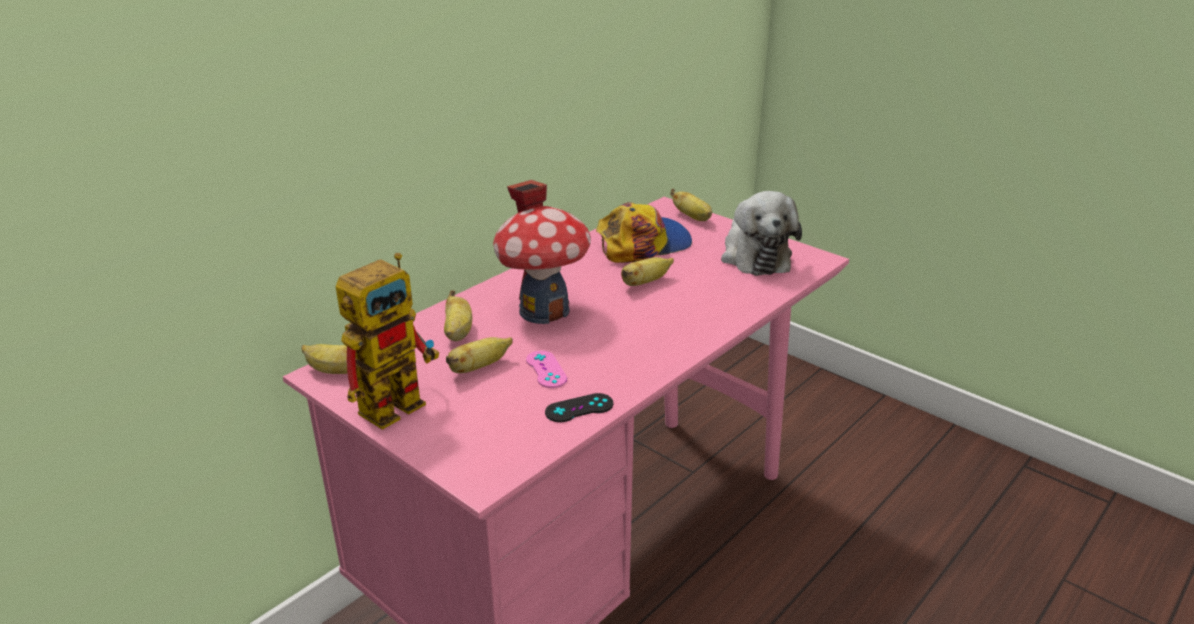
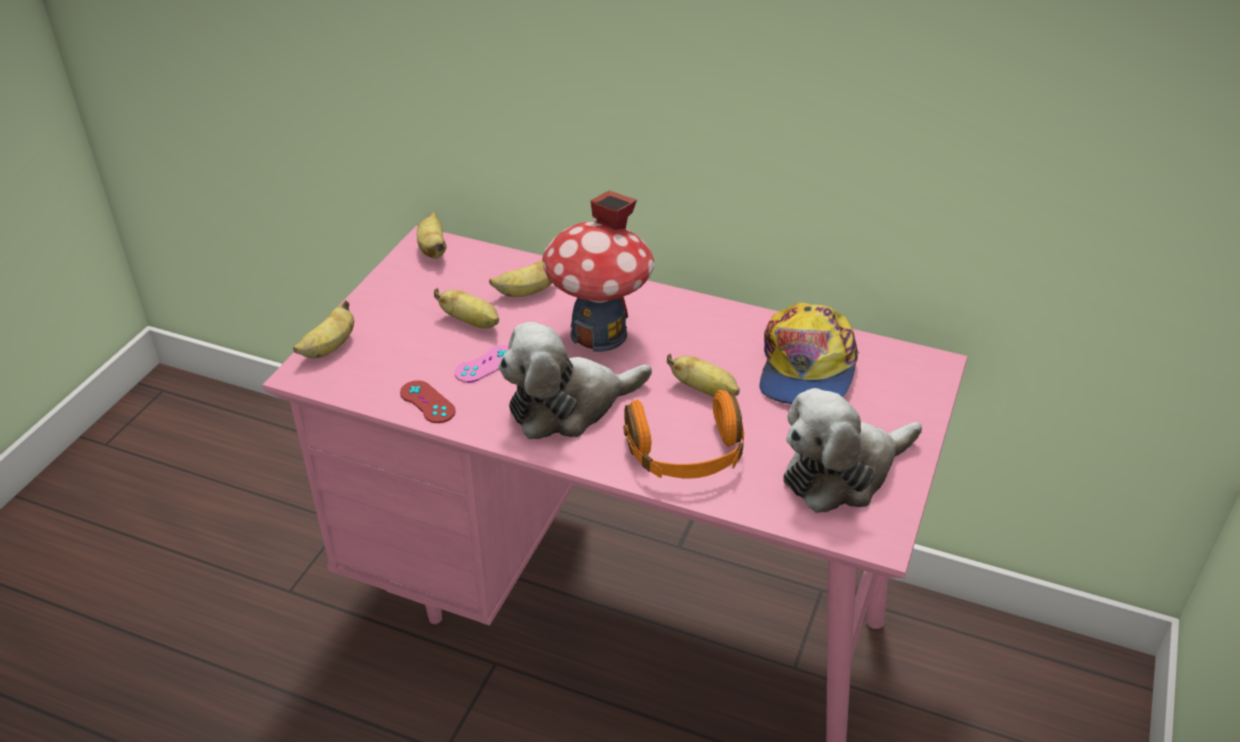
camera: 70 degrees right, 10 degrees up
(399, 400) = (402, 295): toy robot -> none
(579, 408) = (427, 402): black game controller -> red game controller
(628, 340) = (568, 406): none -> plush toy
(643, 244) = (806, 368): cap -> cap turned 60 degrees clockwise
(693, 218) = (917, 395): banana -> banana (329, 348)
(712, 303) = (686, 455): none -> orange headphones

